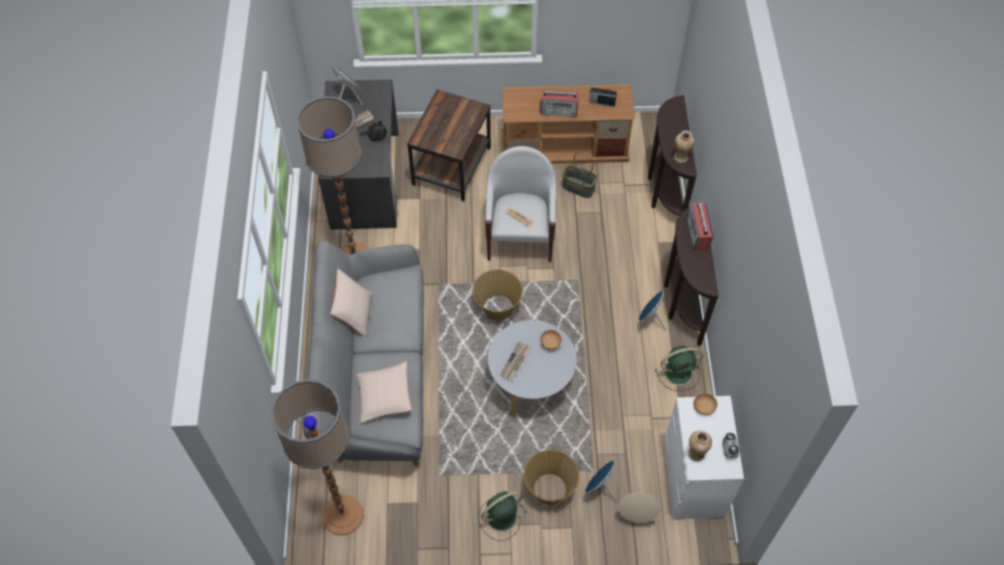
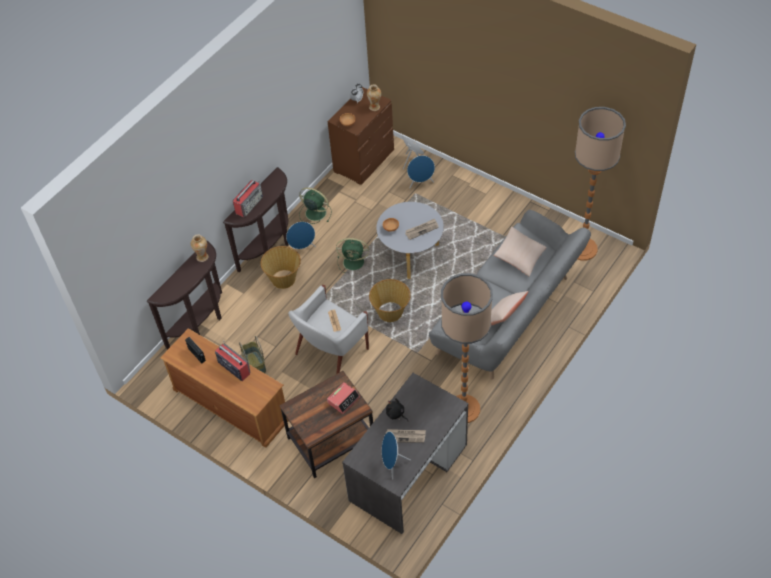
camera: 140 degrees left, 5 degrees down
(439, 137) = (343, 400): none -> alarm clock
(500, 517) = (488, 199): green fan -> green fan (355, 262)
(550, 489) = (448, 197): basket -> basket (283, 278)
(693, 479) = (364, 161): white dresser -> brown dresser

